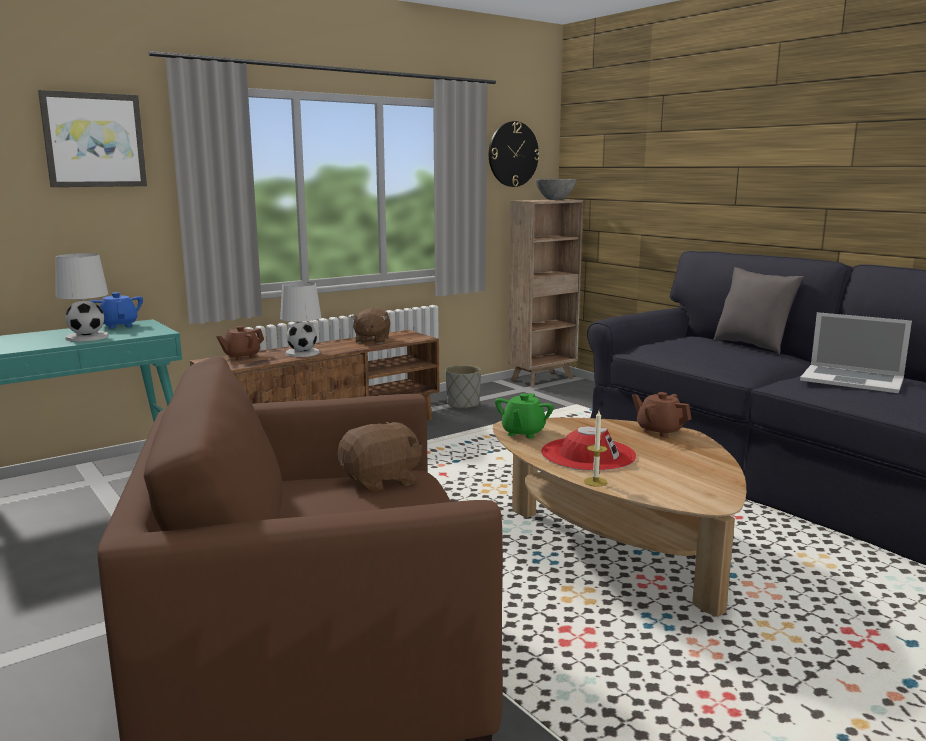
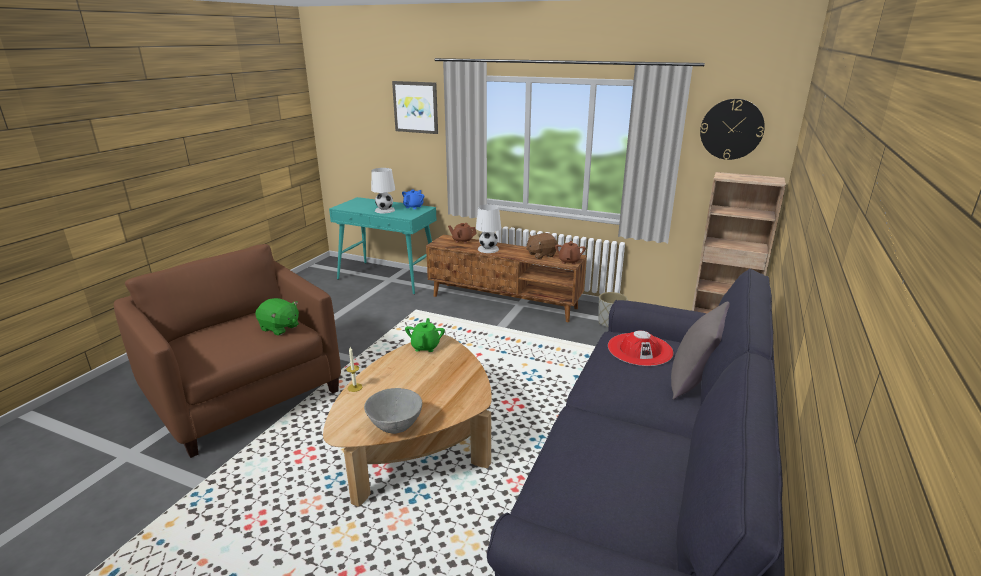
camera: 60 degrees right, 10 degrees up
(381, 481) = (279, 328): brown plush toy -> green plush toy
(523, 433) = (425, 346): green teapot -> green teapot turned 105 degrees clockwise
(555, 200) = (756, 179): grey bowl -> grey bowl (395, 427)
(588, 454) = (401, 375): red hat -> red hat (640, 349)
(659, 431) = (472, 391): brown teapot -> brown teapot (569, 261)
(852, 379) = (610, 447): laptop -> none

